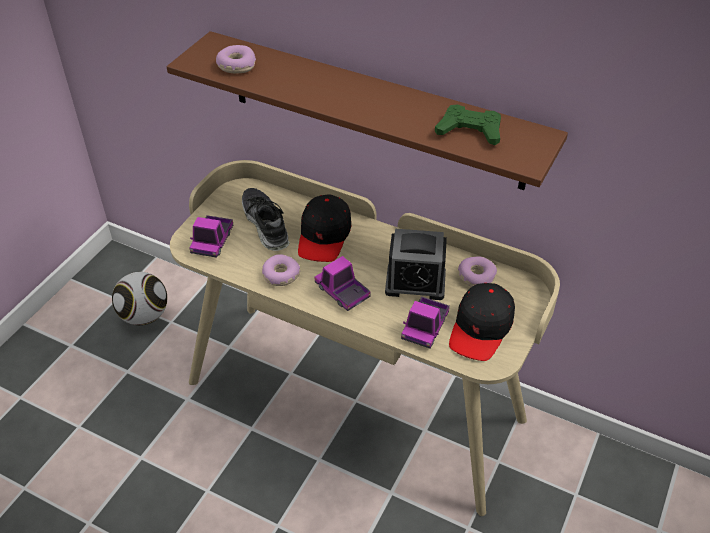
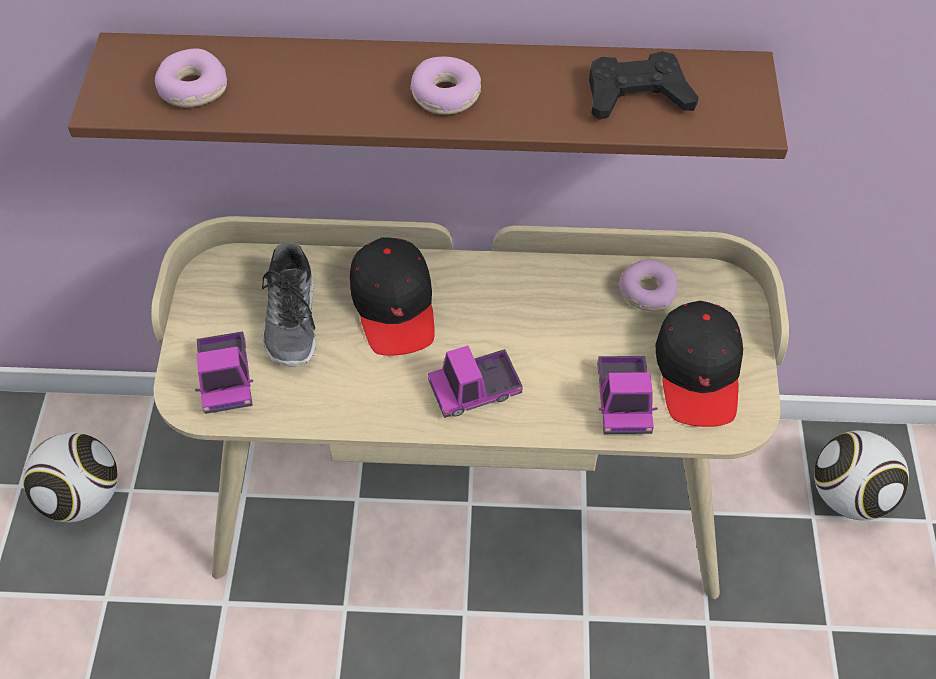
camera: 25 degrees left, 10 degrees up
(265, 225) = (293, 319): shoe -> shoe turned 135 degrees counterclockwise
(281, 275) = (367, 397): donut -> donut (446, 95)
(342, 292) = (475, 390): toy truck -> toy truck turned 45 degrees counterclockwise
(415, 282) = (569, 333): alarm clock -> none
(470, 130) = (637, 95): green game controller -> black game controller
(608, 491) = (849, 495): none -> football

